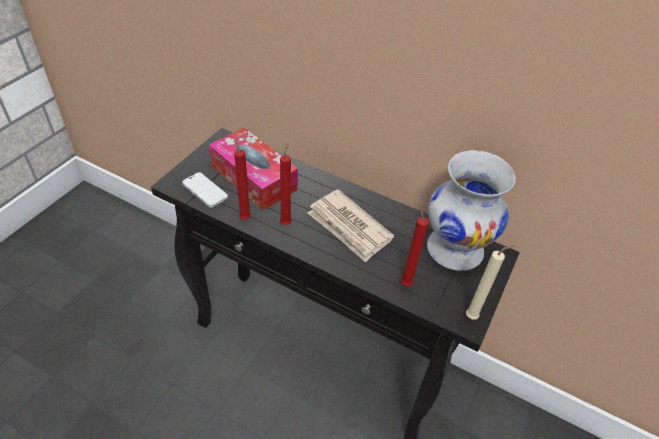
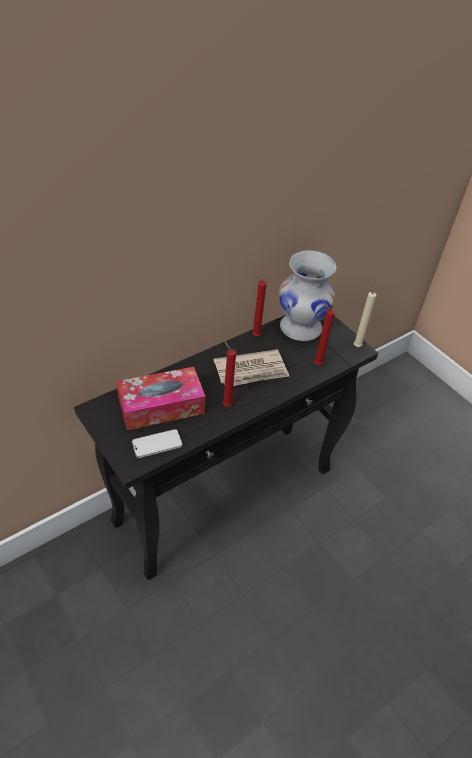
camera: 65 degrees left, 0 degrees up
(244, 217) = (205, 428): red candle -> red candle (254, 335)

